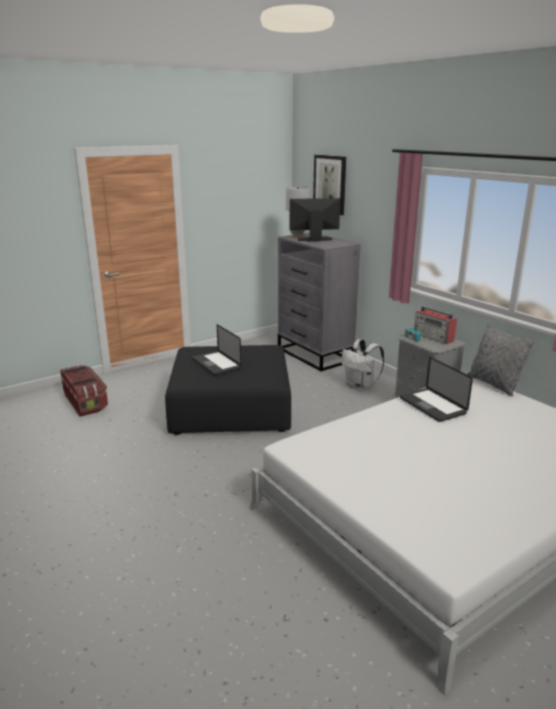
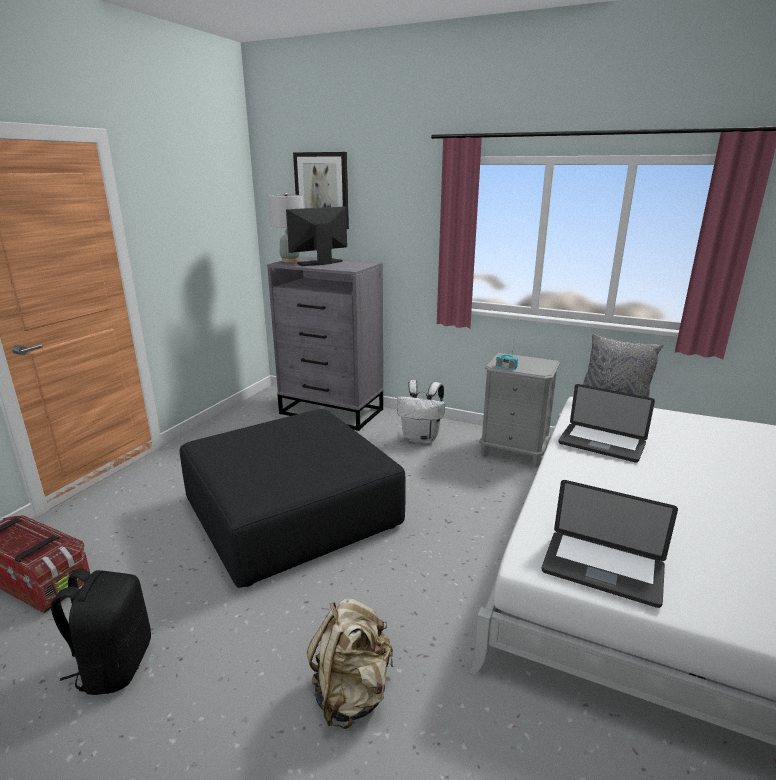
camera: 30 degrees left, 0 degrees up
(93, 446) = (114, 664): none -> black backpack
(183, 493) = (352, 693): none -> beige backpack
(216, 364) = (272, 456): laptop -> laptop (602, 569)
(433, 337) = (523, 361): radio -> none

